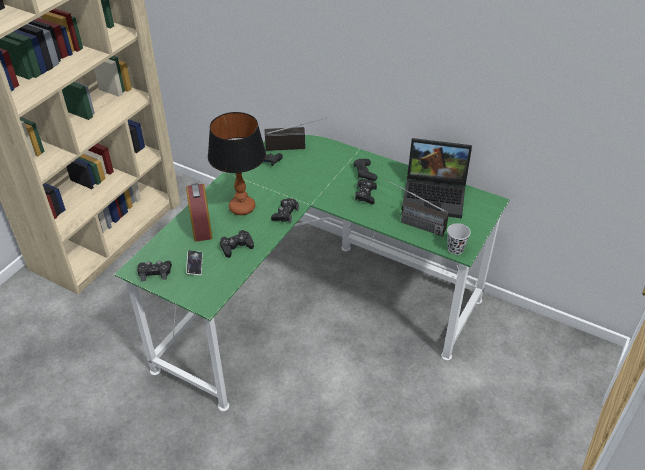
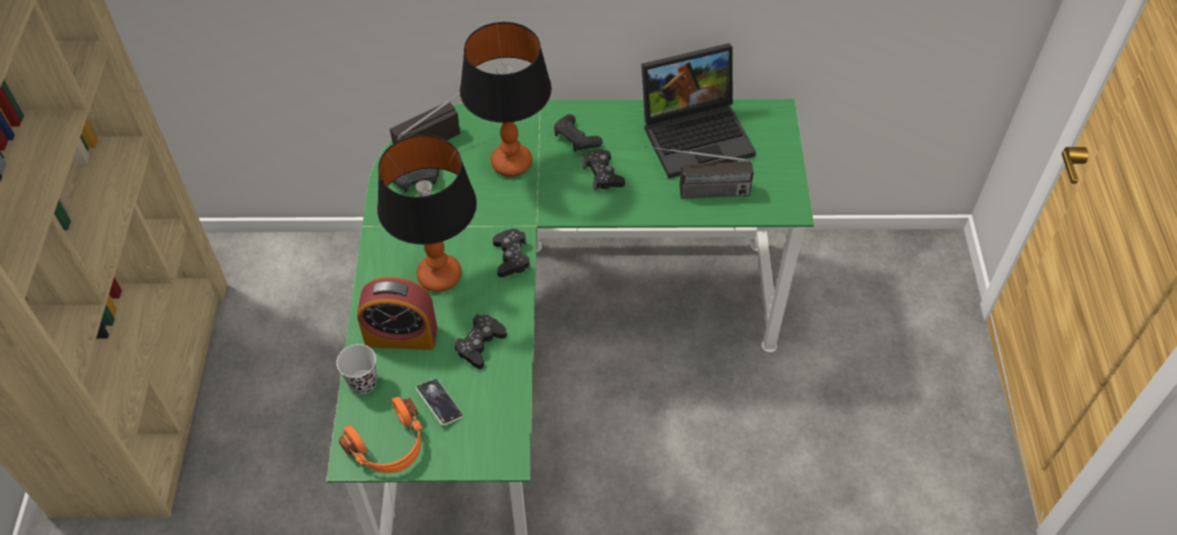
camera: 30 degrees left, 10 degrees up
(155, 272) = (390, 446): black game controller -> orange headphones
(201, 226) = (401, 336): alarm clock -> alarm clock turned 45 degrees counterclockwise
(321, 171) = (512, 163): none -> table lamp
(455, 249) = (779, 208): black cup -> black cup (363, 383)

